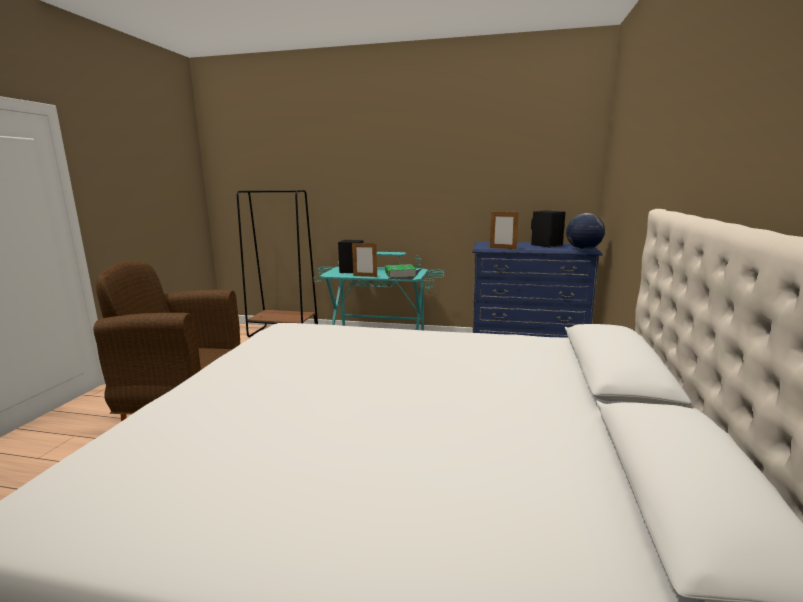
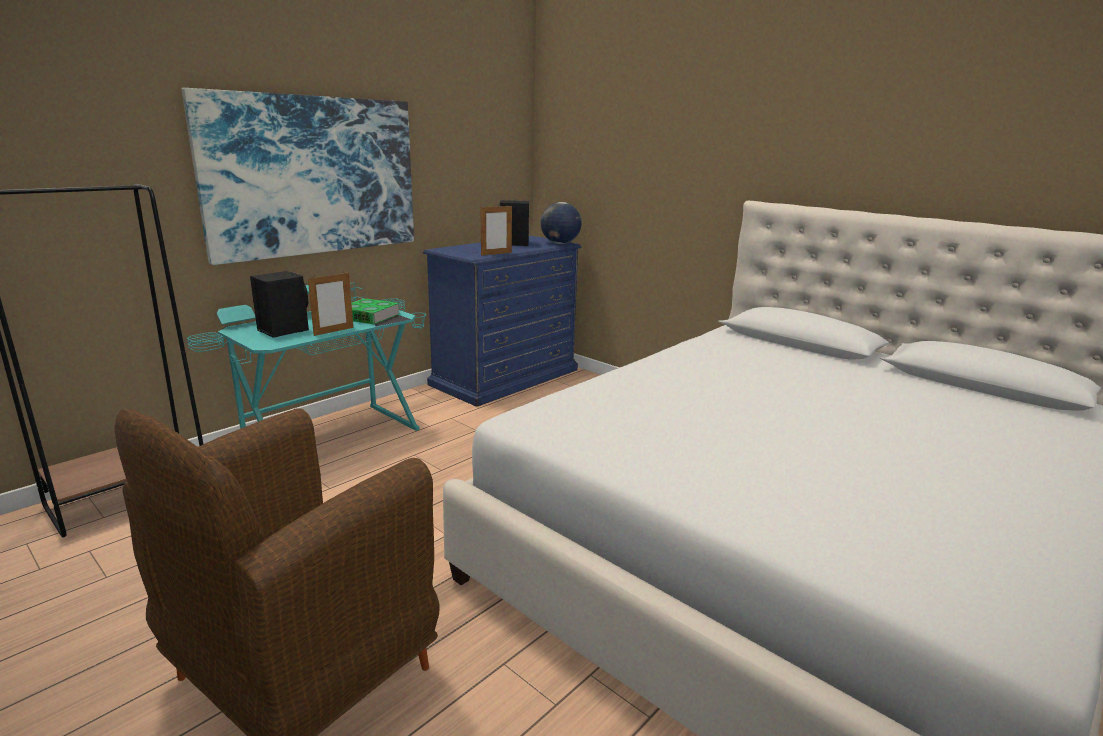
camera: 60 degrees left, 5 degrees up
(402, 189) = (313, 176): none -> picture

